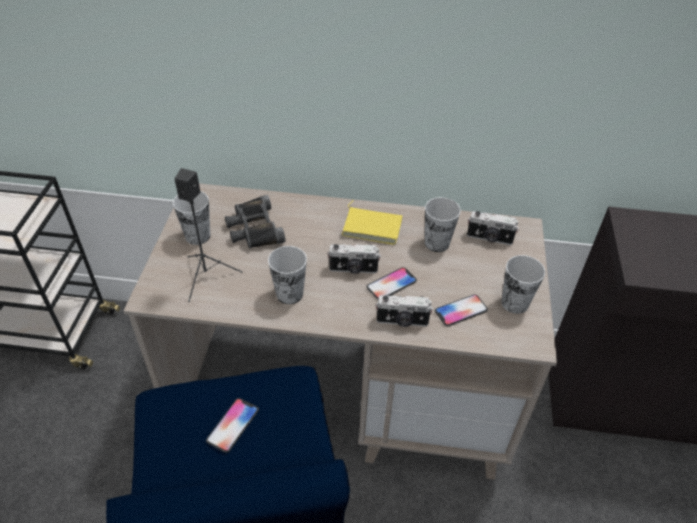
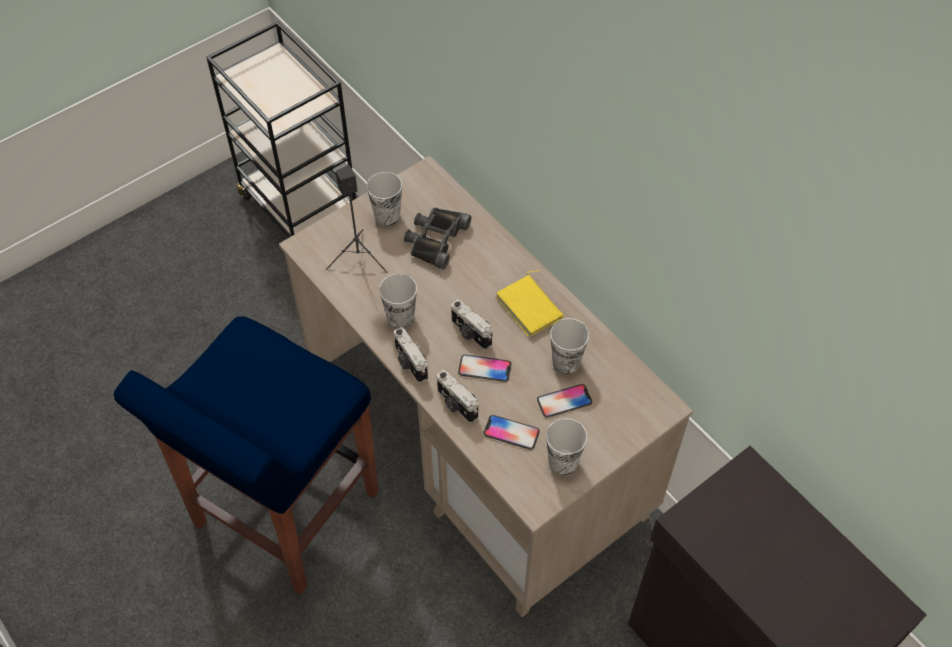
camera: 45 degrees right, 10 degrees up
(233, 425) = (271, 386): phone -> phone (564, 401)
(489, 238) = (617, 392): camera -> camera (410, 363)

